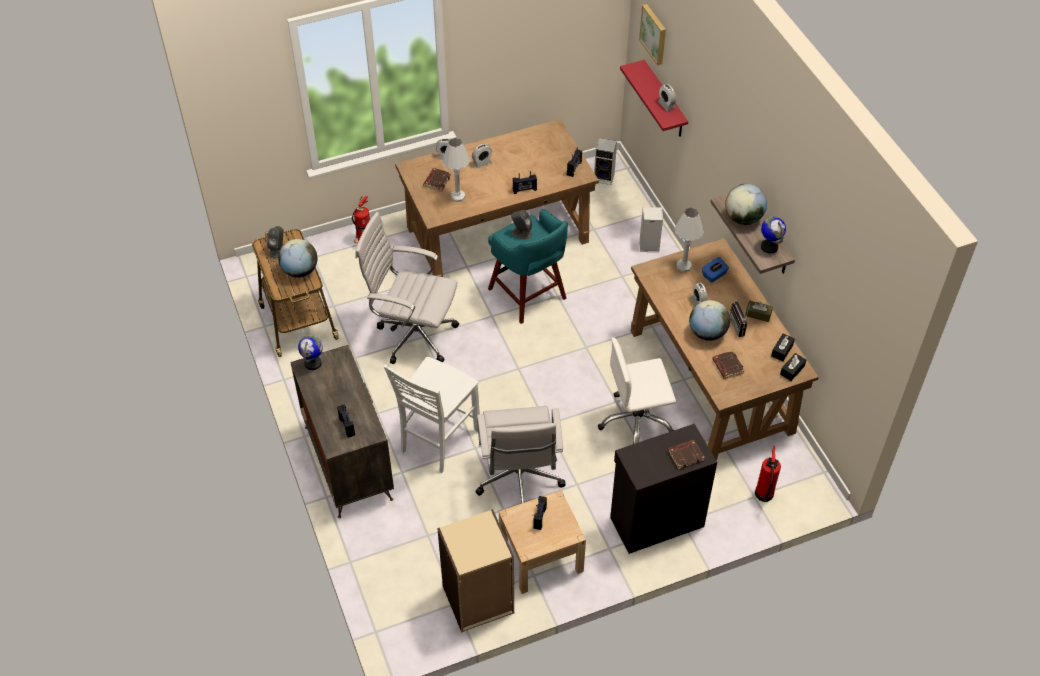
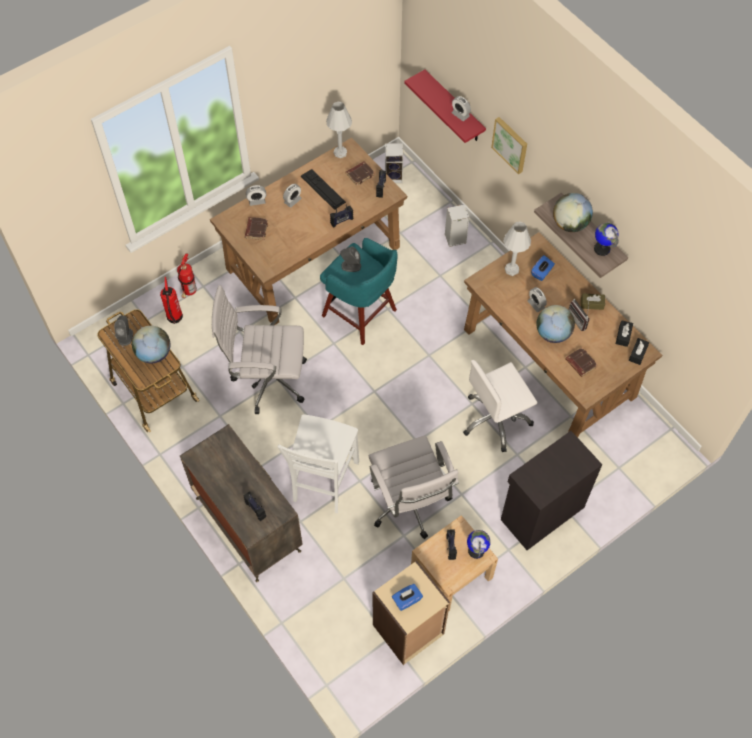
camera: 15 degrees left, 10 degrees up
(313, 363) = (202, 451): globe -> globe (476, 550)
(458, 196) = (281, 242): white table lamp -> white table lamp (340, 152)
(470, 543) = (406, 600): none -> blue tissue box
(515, 158) = (323, 189): none -> keyboard
(654, 34) = (436, 47): picture -> picture (510, 144)
(686, 455) = (573, 464): brown book -> brown book (360, 174)
(763, 495) = (626, 464): fire extinguisher -> fire extinguisher (174, 318)

